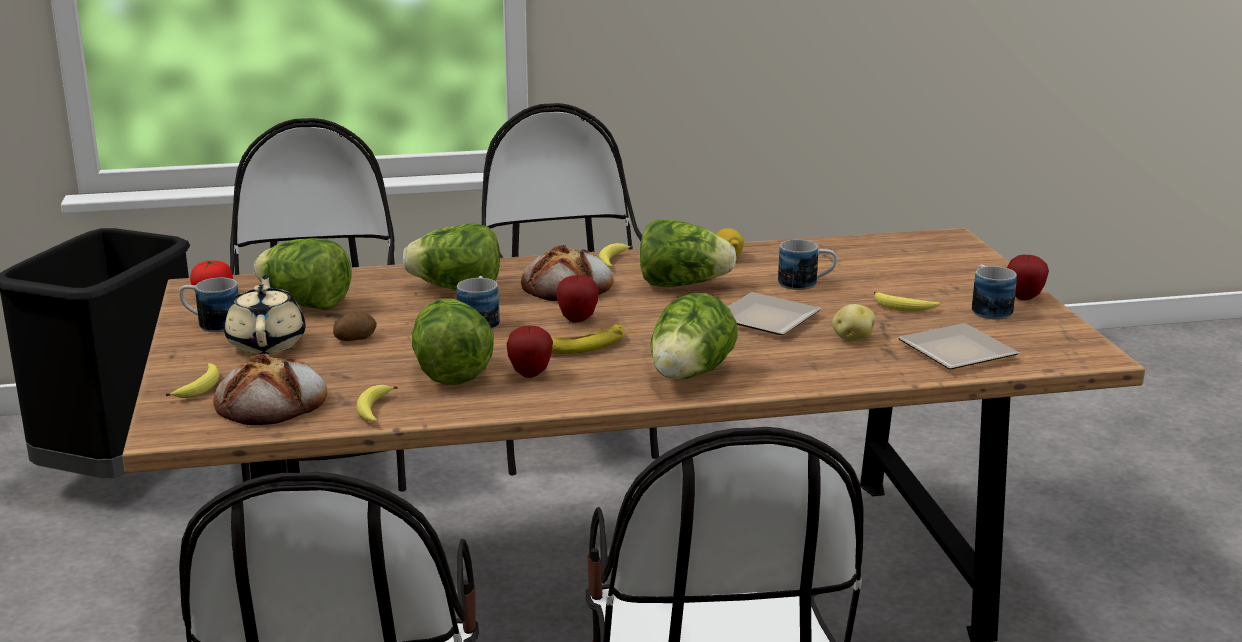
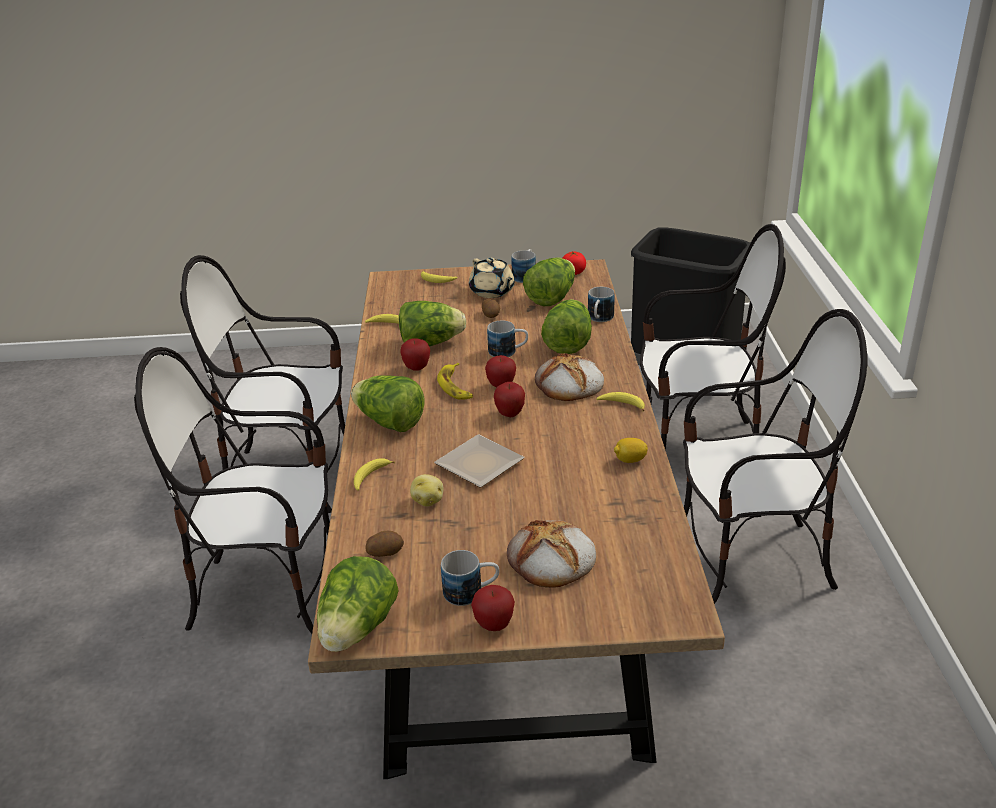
camera: 100 degrees right, 10 degrees up
(267, 343) = (492, 292): beige teapot -> beige teapot turned 60 degrees clockwise
(272, 402) = (410, 298): bread -> bread (551, 560)
(647, 311) = (510, 414): none -> apple
(682, 285) = (562, 433): lettuce -> lettuce (358, 629)
(806, 284) = (555, 494): mug -> mug (599, 319)
(903, 308) = (486, 540): banana -> banana (370, 477)
(957, 351) = (385, 552): plate -> potato

